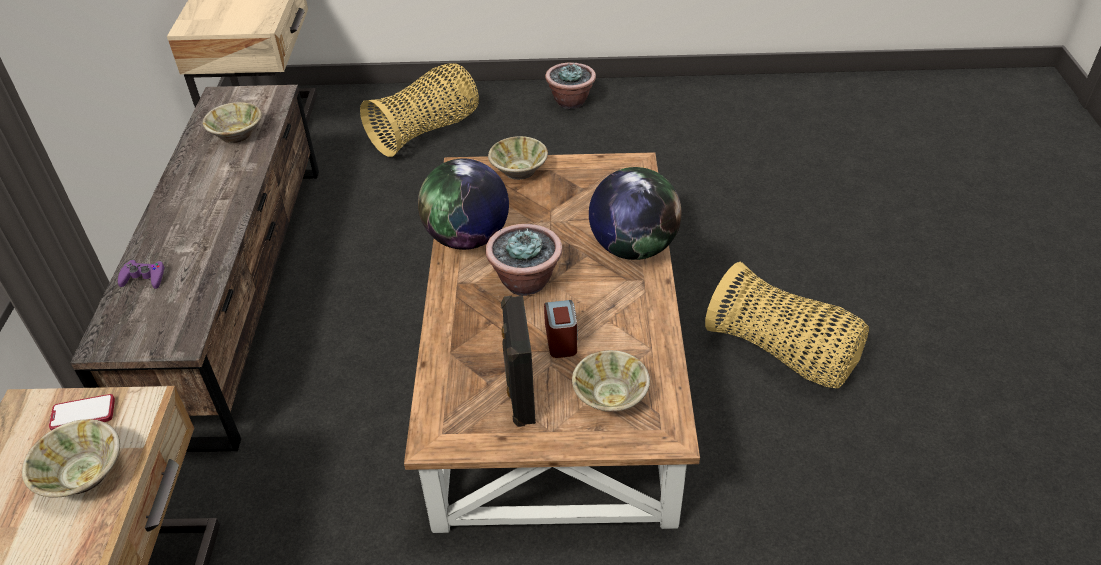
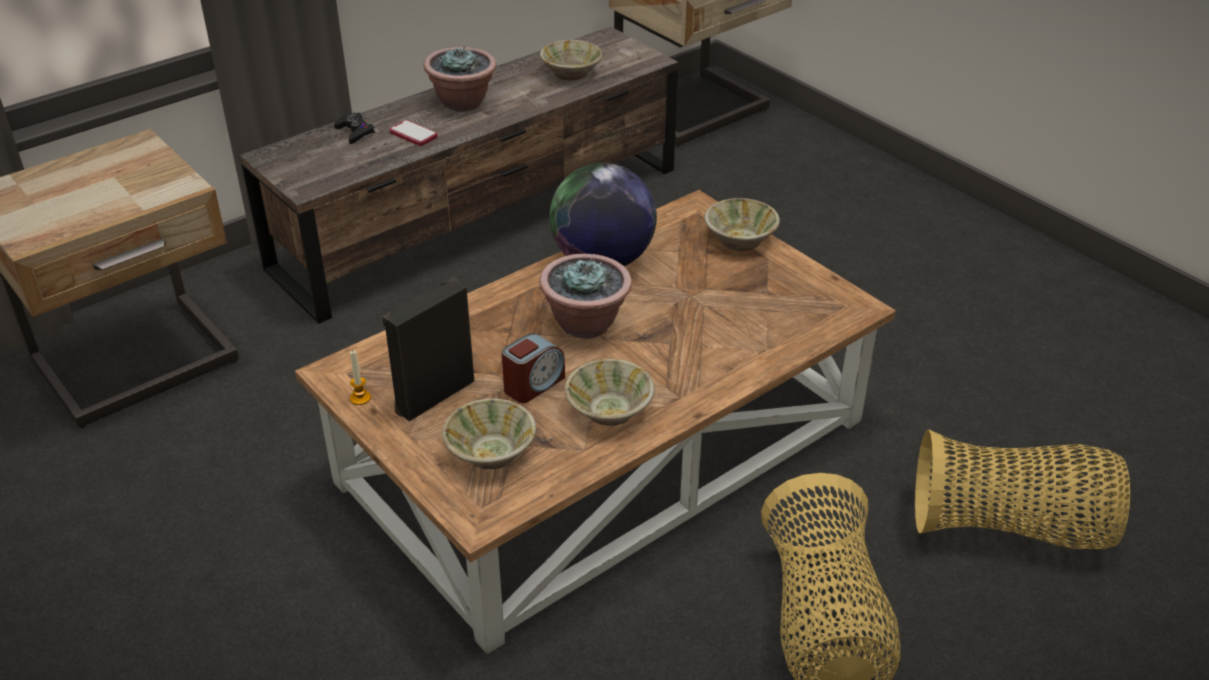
camera: 50 degrees right, 5 degrees down
(82, 475) = (97, 201): beige bowl -> beige bowl (609, 411)
(83, 414) = (153, 169): phone -> phone (413, 134)
(144, 278) = (355, 132): purple game controller -> black game controller
(426, 131) = (815, 194): basket -> basket (1011, 527)
(480, 439) = (360, 398): none -> candle
(570, 101) = (1003, 253): potted plant -> potted plant (463, 102)
(633, 248) = (719, 367): globe -> none

